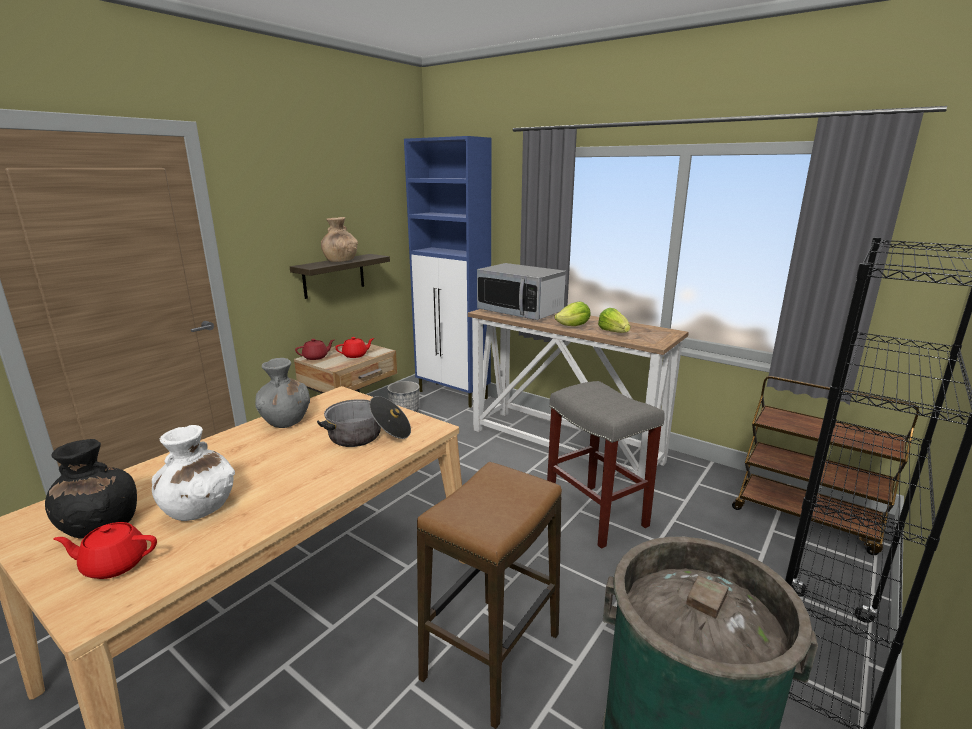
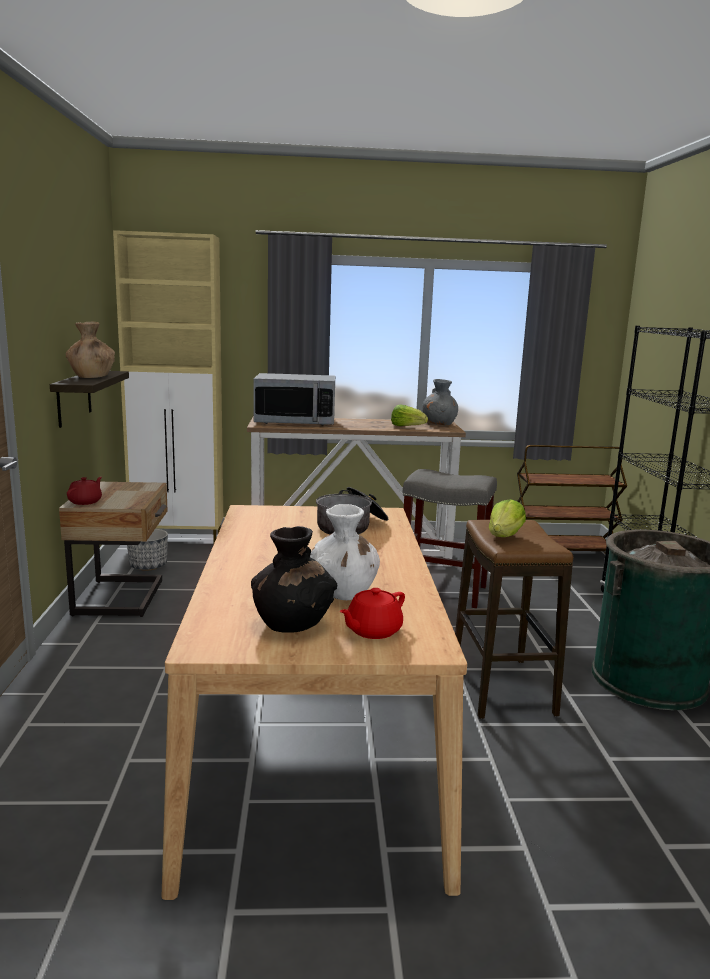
camera: 40 degrees left, 5 degrees down
(286, 421) = (252, 534): grey vase -> grey vase (439, 424)
(355, 355) = (131, 493): red teapot -> none
(453, 395) = (179, 541): blue cabinet -> beige cabinet
(573, 326) = (367, 426): lettuce -> lettuce (505, 536)

